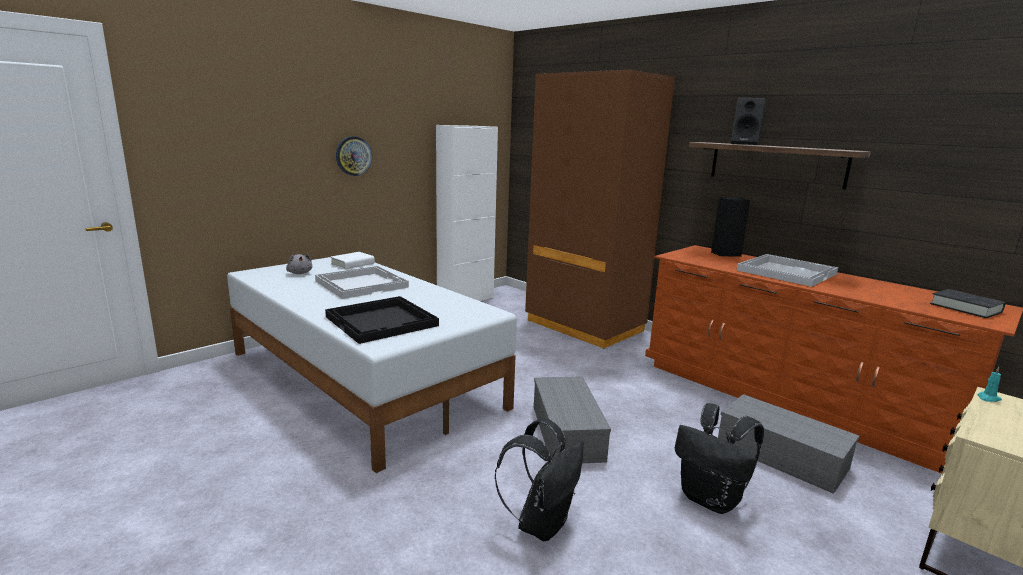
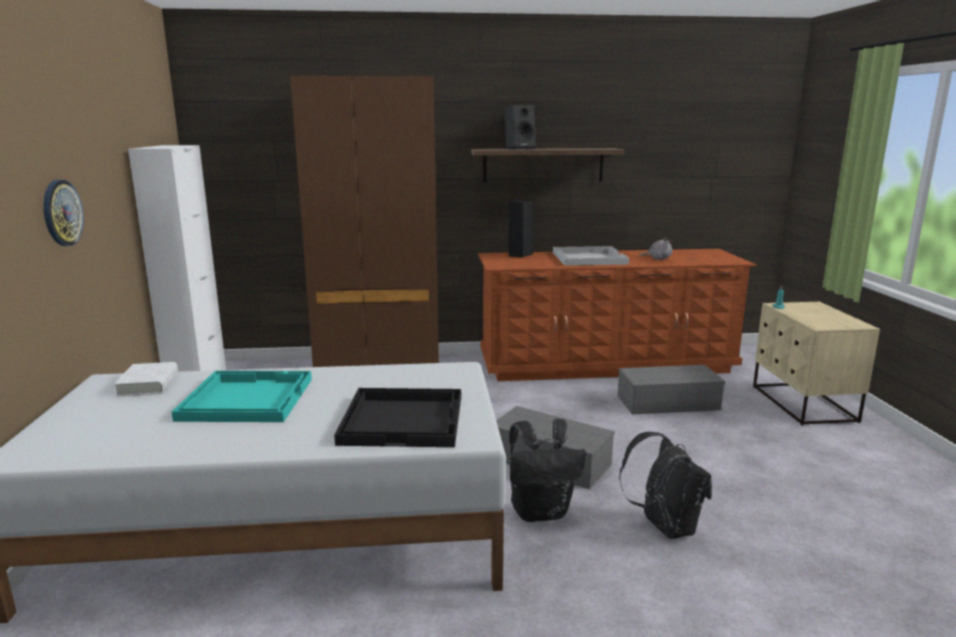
camera: 50 degrees left, 0 degrees up
(300, 273) = (110, 423): grey plush toy -> grey plush toy (657, 259)
(362, 284) = (246, 398): white tray -> turquoise tray
(711, 499) = (693, 449): black backpack -> black backpack (541, 511)
(965, 308) = (708, 256): black book -> none

